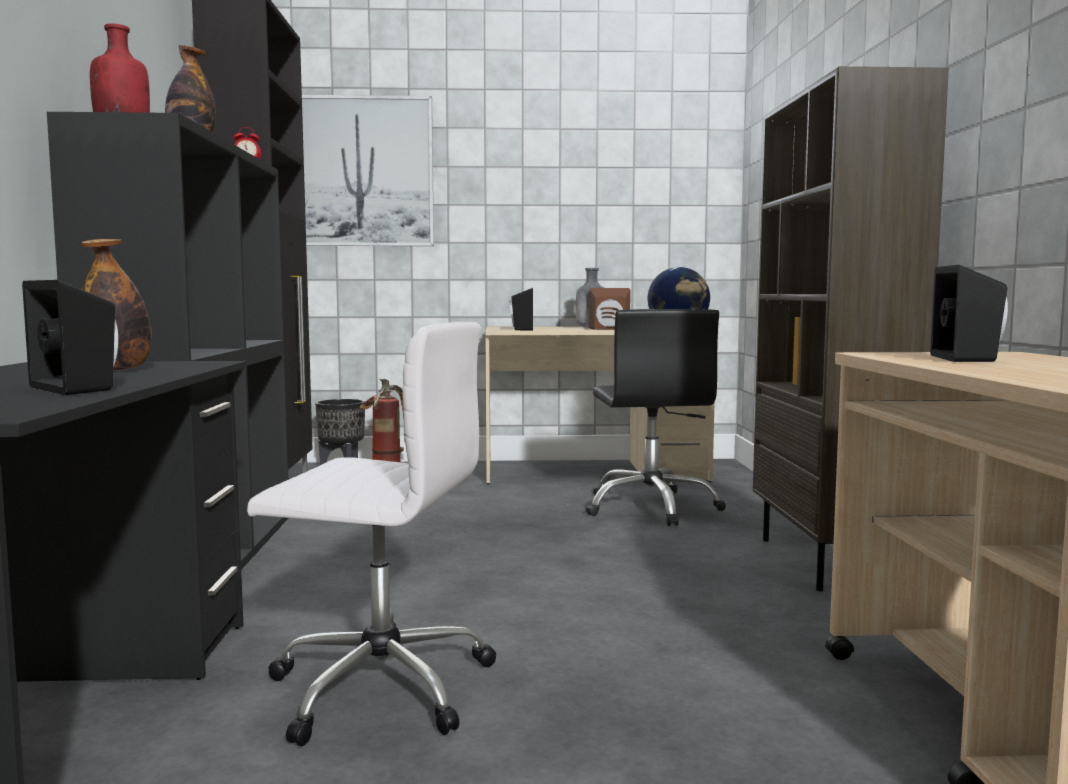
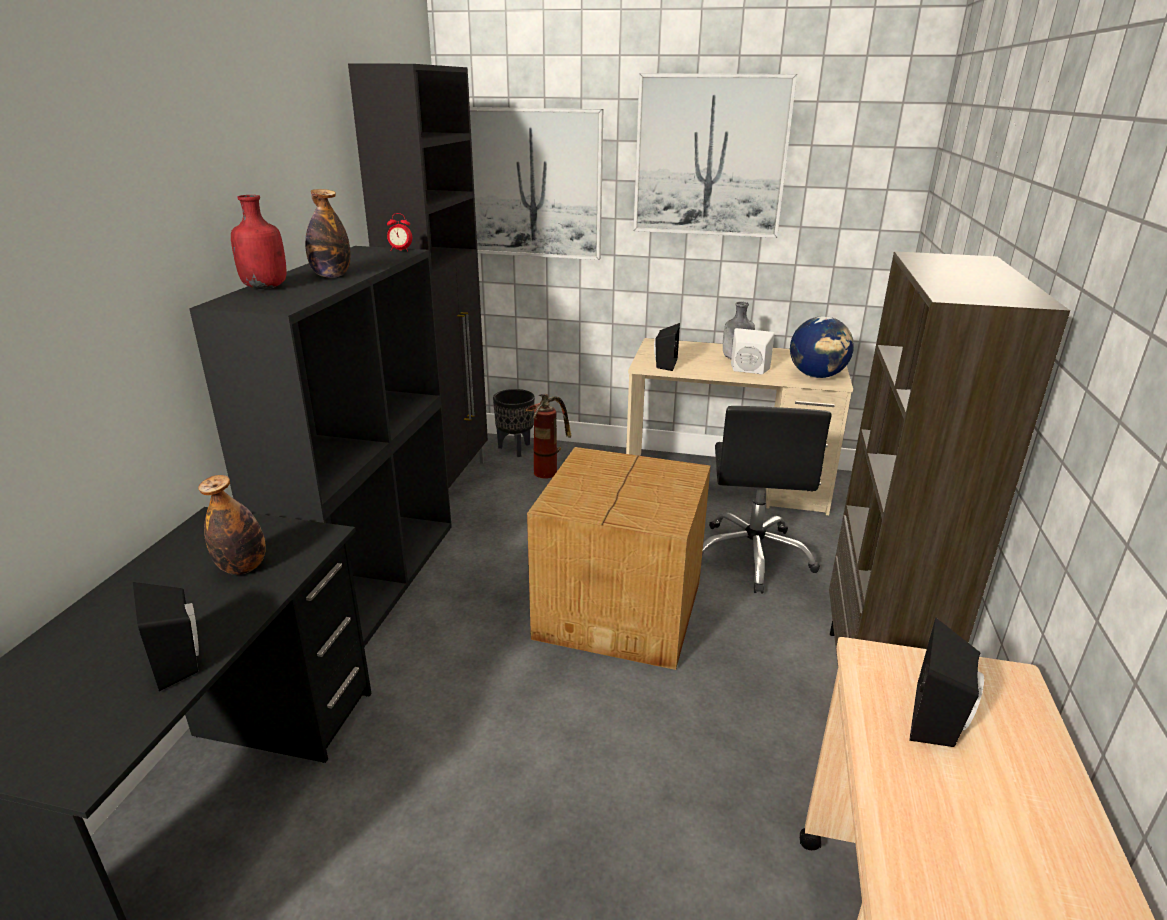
camera: 15 degrees right, 20 degrees up
(378, 686) = (438, 801): white office chair -> none
(530, 546) = (622, 608): none -> cardboard box
(541, 141) = (710, 157): none -> picture
(609, 329) = (748, 371): brown speaker -> white speaker

